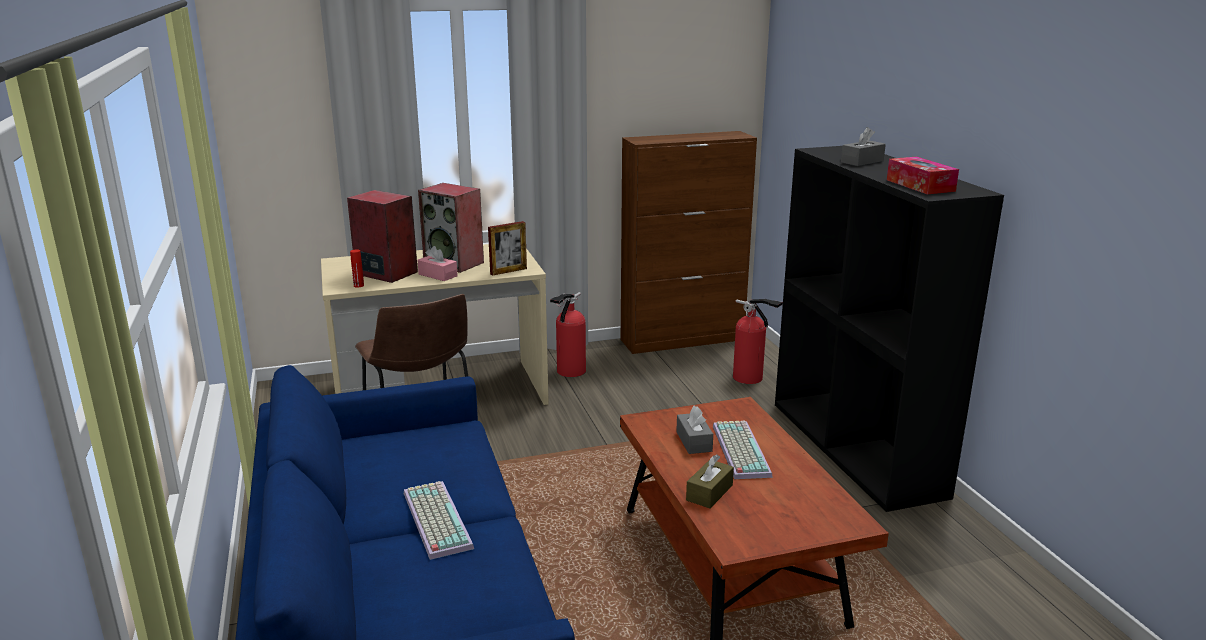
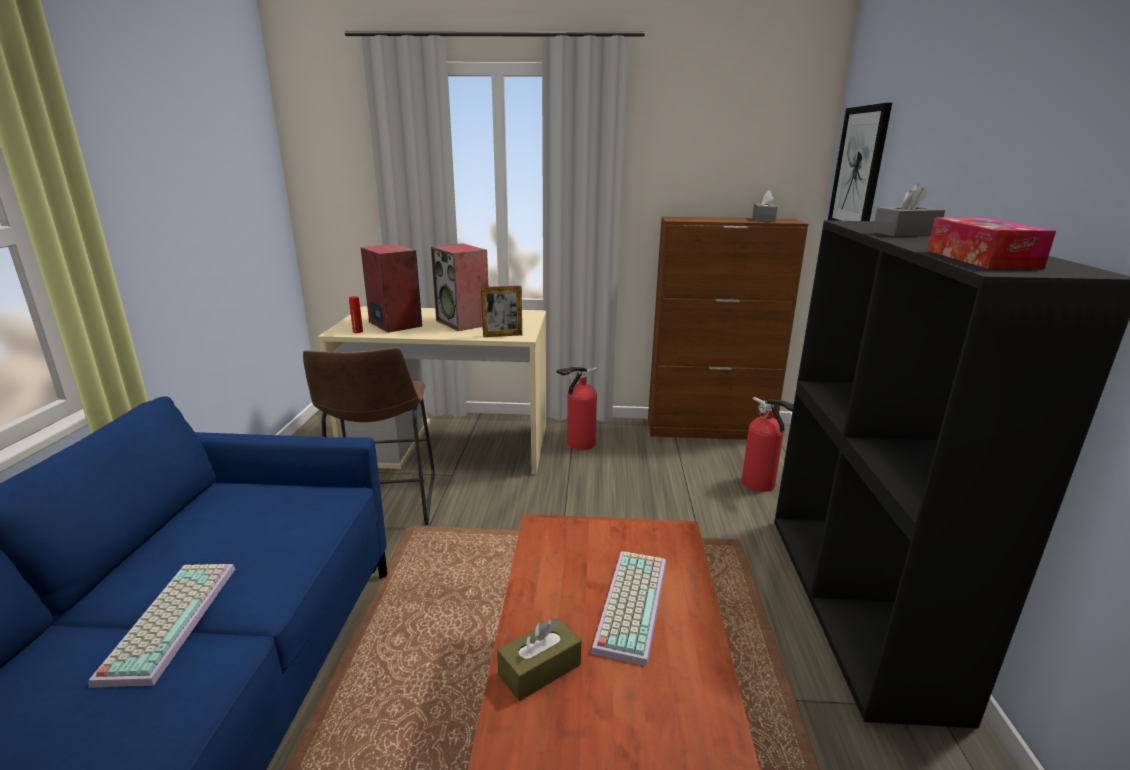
camera: 20 degrees right, 0 degrees up
(438, 275) = (435, 331): pink tissue box -> none
(694, 441) = (580, 573): grey tissue box -> grey tissue box (763, 220)
(797, 91) = (859, 169): none -> picture

